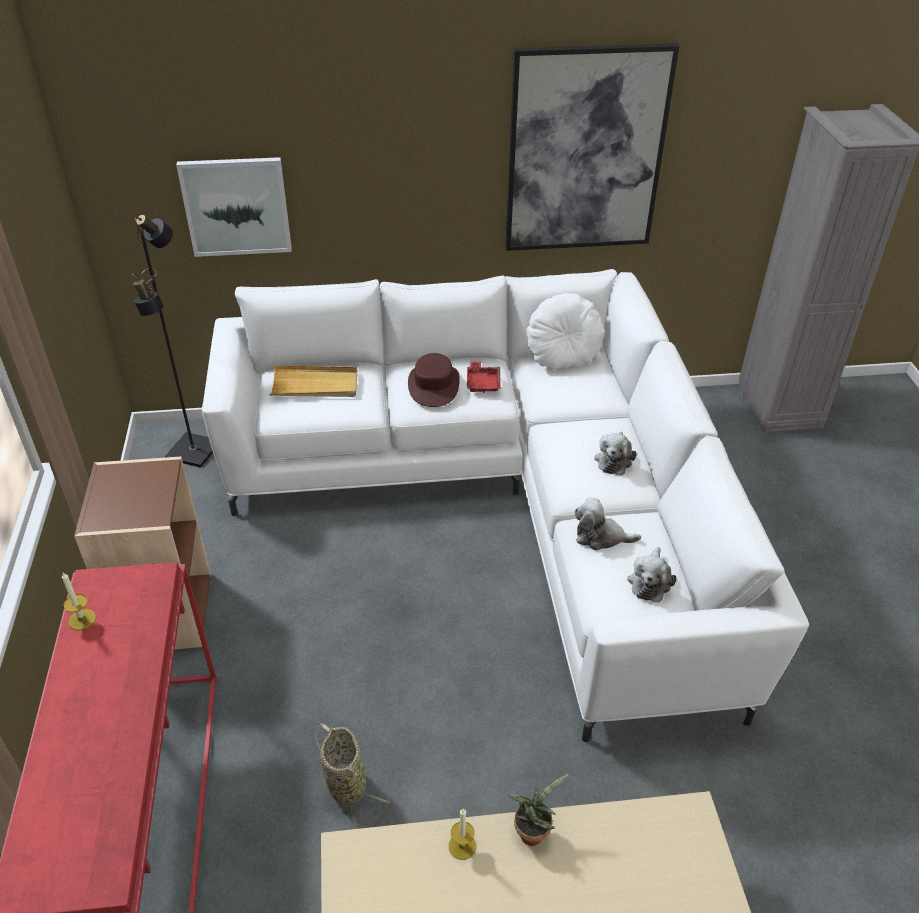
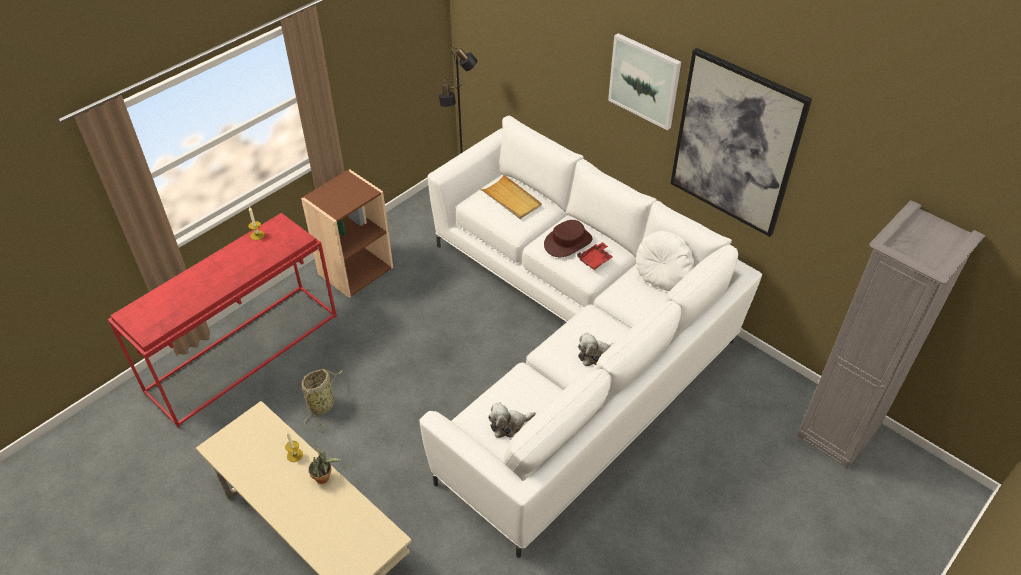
camera: 50 degrees right, 5 degrees up
(236, 206) = (525, 66): picture -> picture (644, 80)
(601, 537) = (523, 385): plush toy -> none

